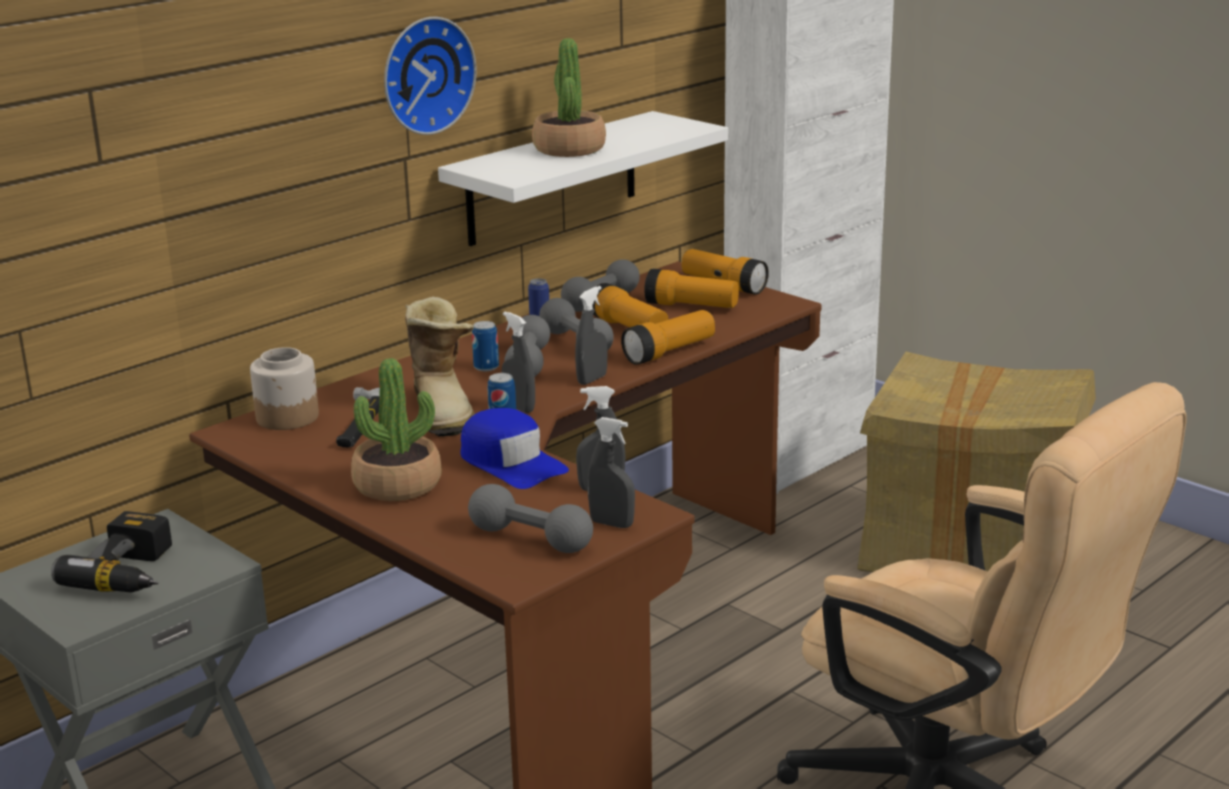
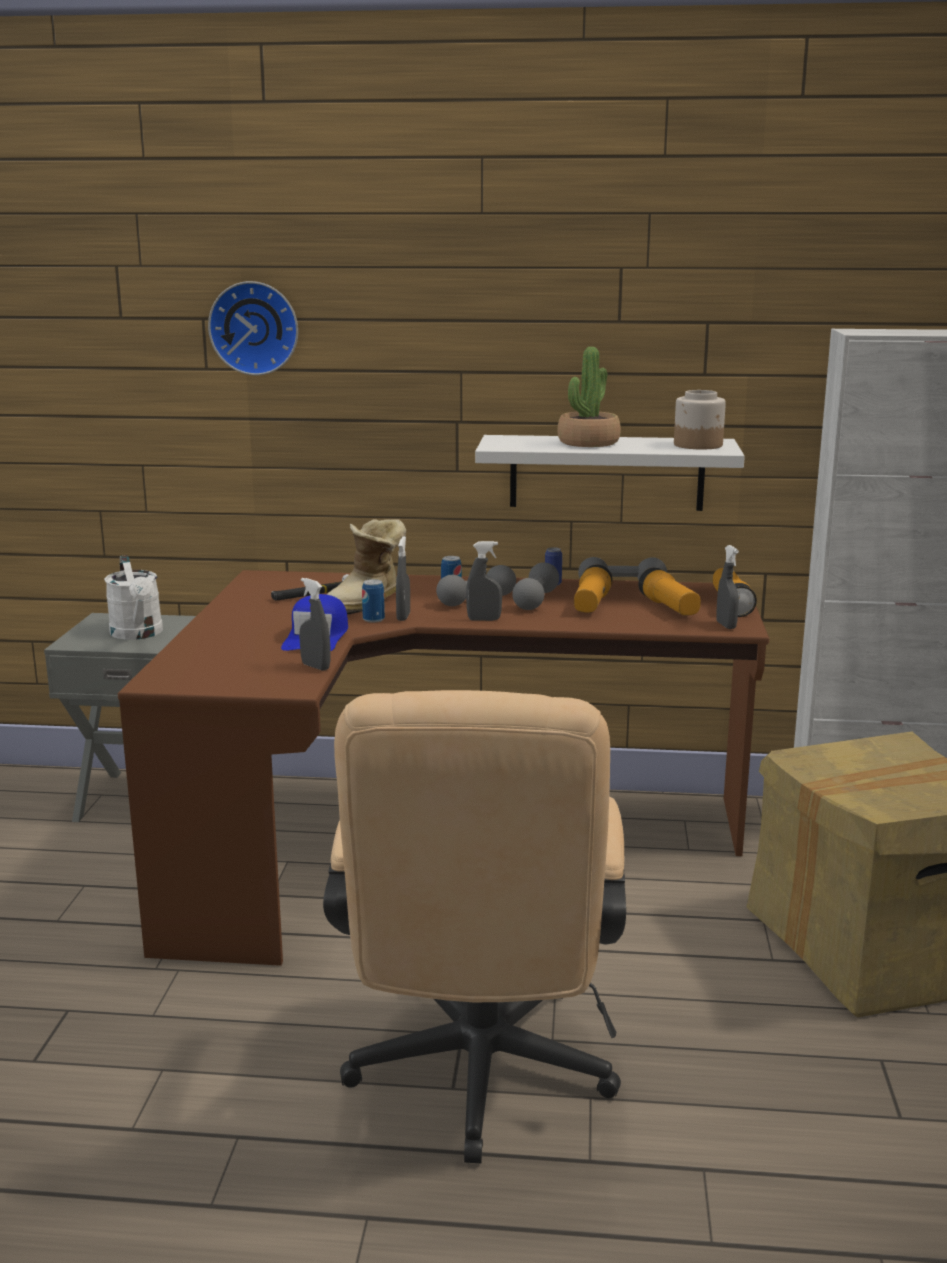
camera: 50 degrees right, 5 degrees down
(132, 573) = (138, 634): power drill -> white watering can
(288, 417) = (296, 579): jar -> jar (698, 445)
(397, 485) = (243, 624): potted plant -> none
(424, 74) = (477, 358): wall clock -> wall clock (255, 328)
(530, 539) = (214, 671): grey dumbbell -> none
(611, 524) = (266, 683): grey spray bottle -> grey spray bottle (726, 625)
(669, 352) = (573, 624): flashlight -> none

